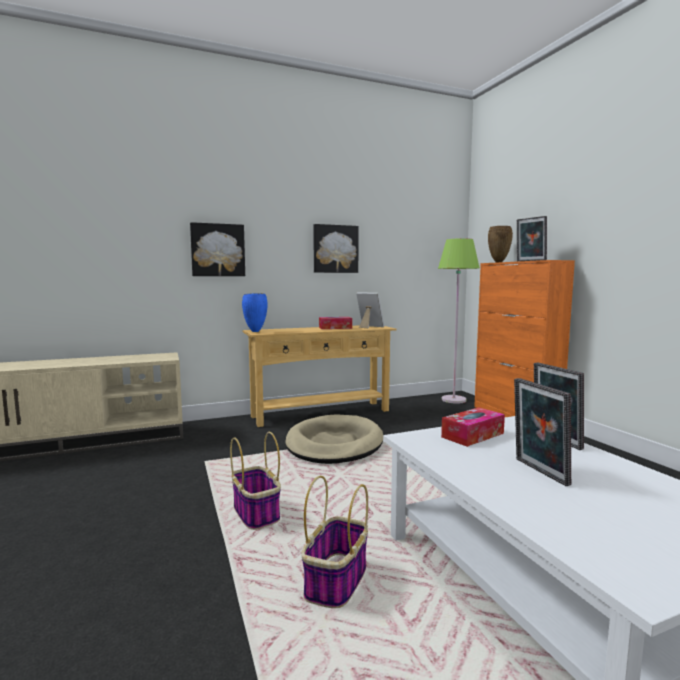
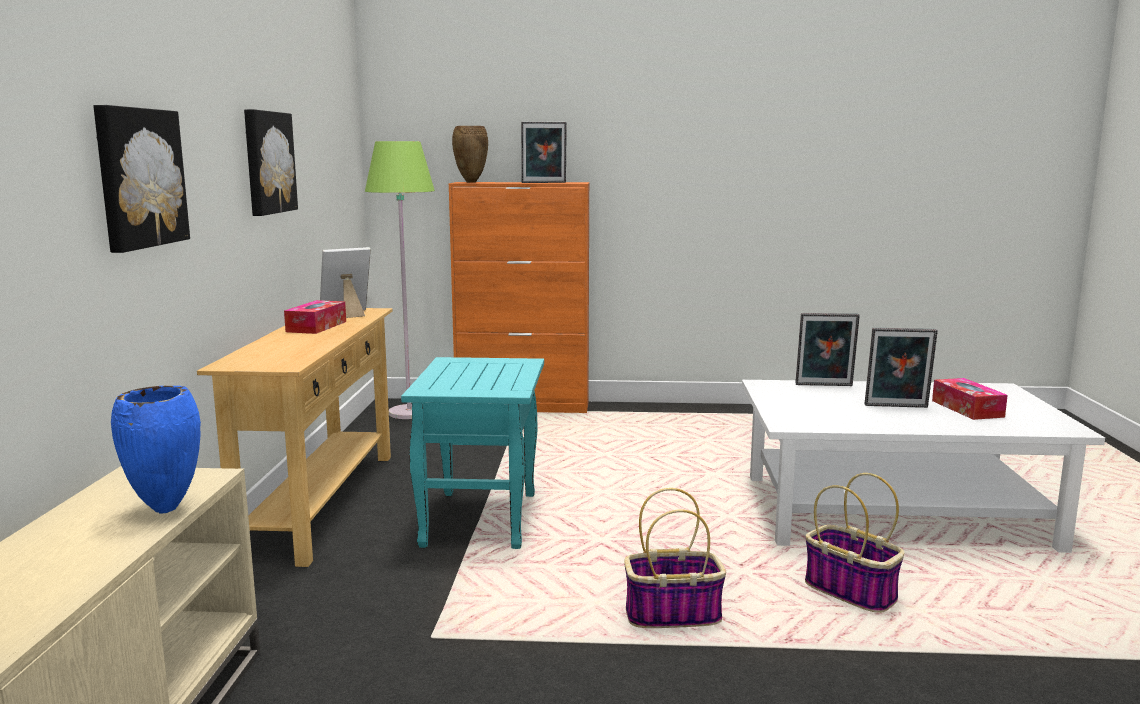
camera: 65 degrees left, 5 degrees up
(255, 331) = (256, 365): blue vase -> blue vase (166, 510)
(334, 444) = (481, 521): beige dog bed -> turquoise side table
(472, 435) = (794, 403): tissue box -> tissue box (967, 409)

